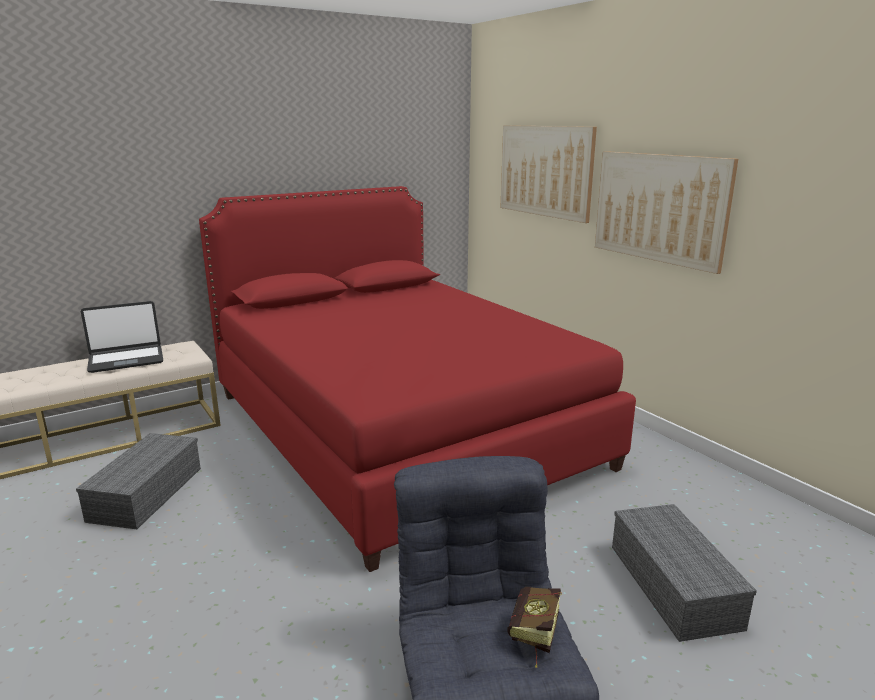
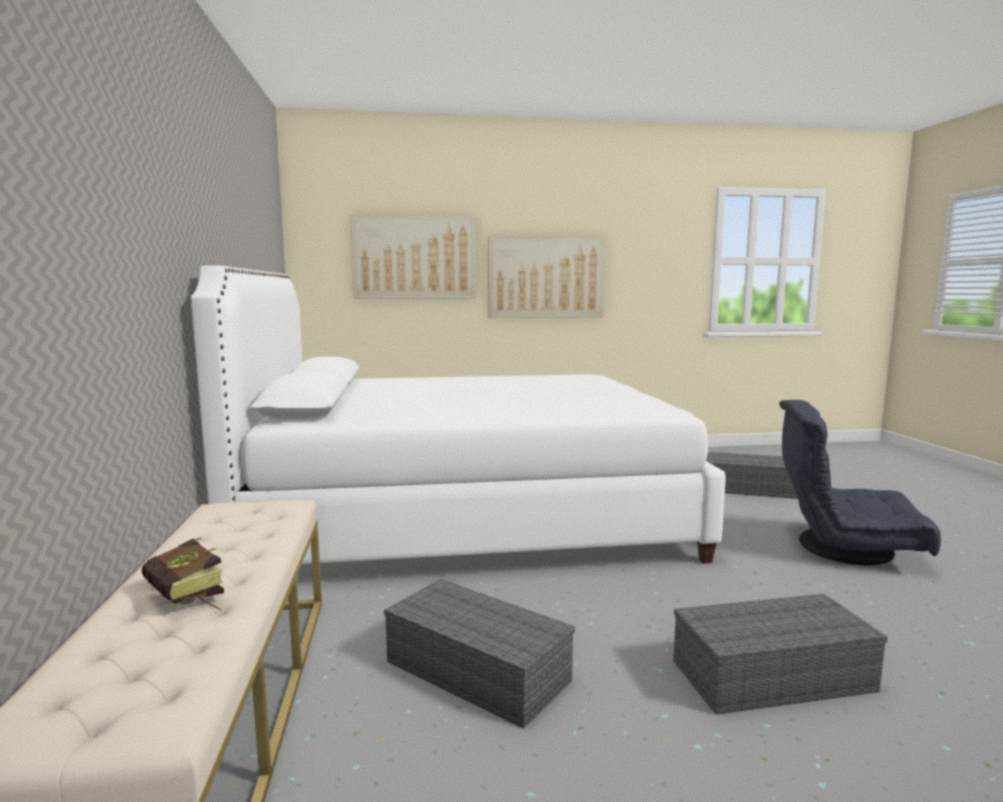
camera: 65 degrees left, 10 degrees down
(126, 360) = (221, 542): laptop -> none
(145, 621) = (771, 677): none -> grey storage box
(400, 429) = (466, 516): red bed -> white bed
(533, 636) = (859, 491): book -> book (188, 599)

